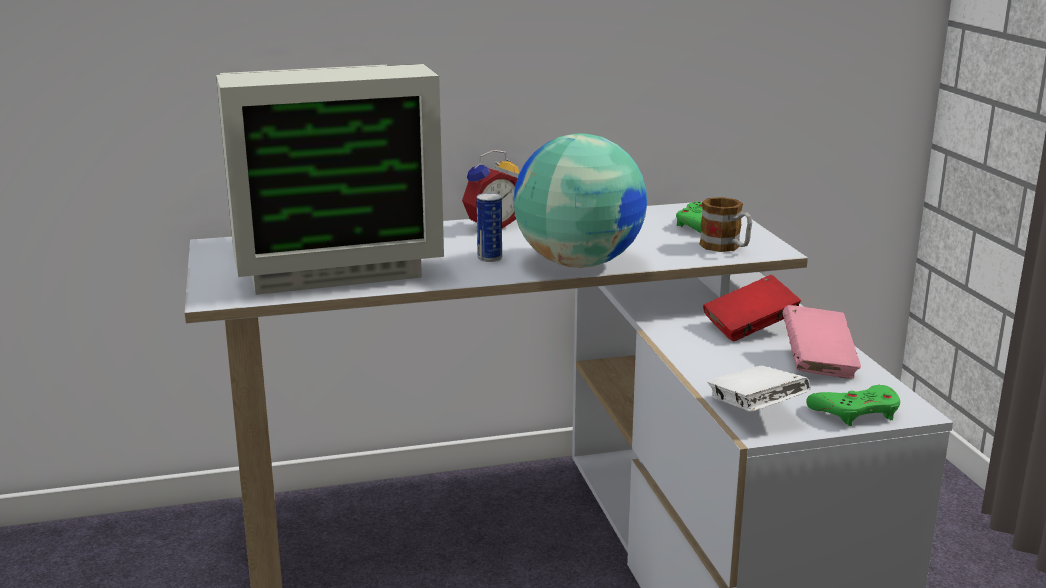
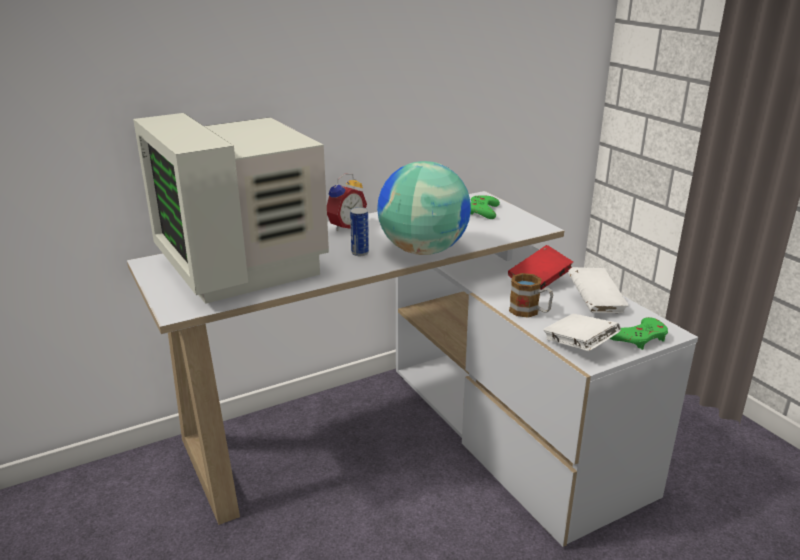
camera: 15 degrees left, 5 degrees up
(328, 259) = (244, 266): monitor -> monitor turned 90 degrees clockwise
(726, 247) = (510, 228): mug -> mug (530, 312)
(818, 363) = (595, 303): pink book -> white book

